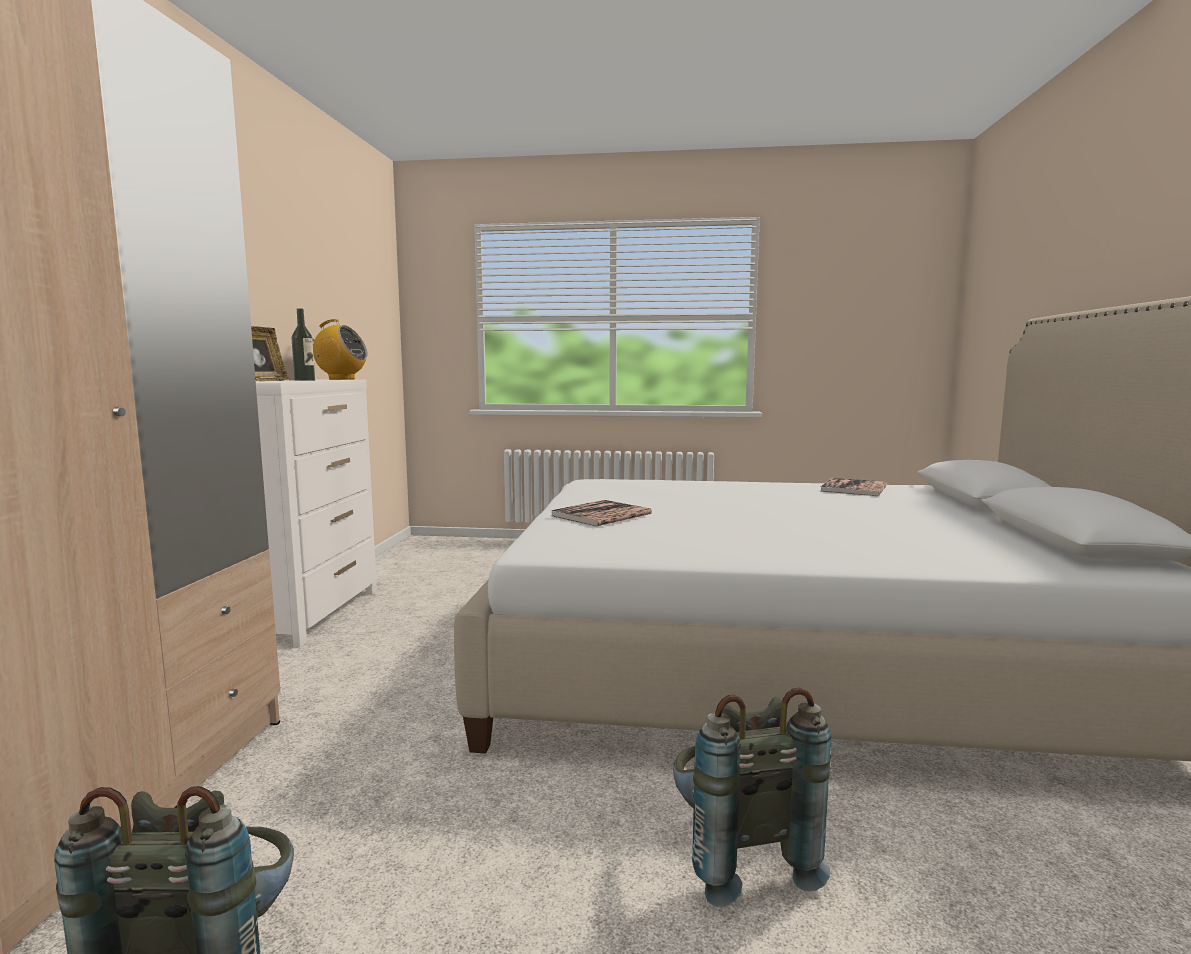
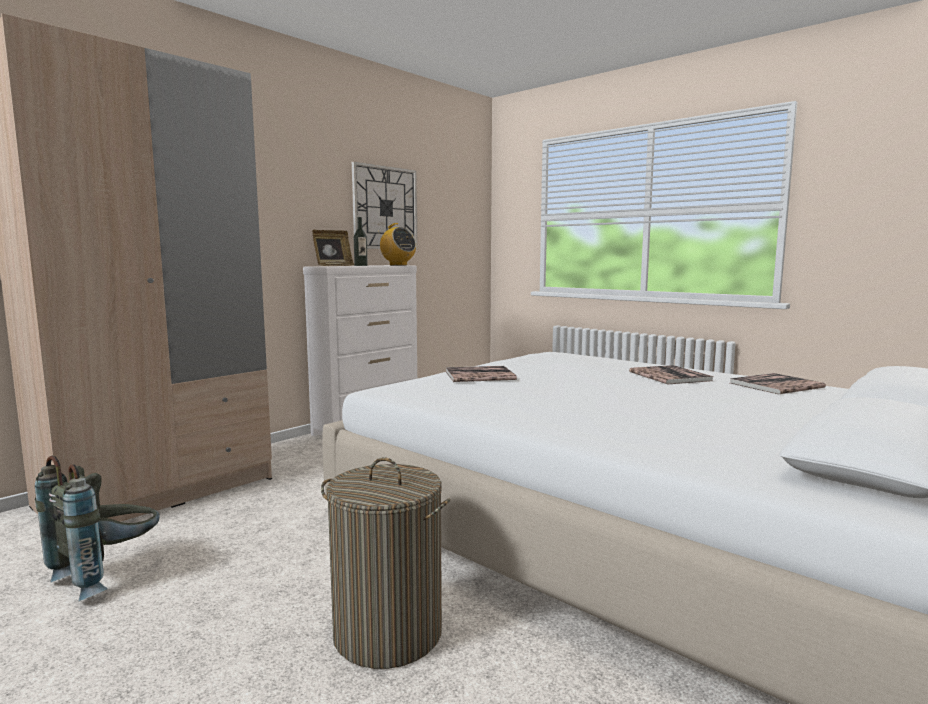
camera: 35 degrees right, 0 degrees up
(304, 297) = (385, 208): none -> wall clock
(737, 856) = (387, 633): grey backpack -> laundry basket
(765, 491) = (669, 376): none -> book

